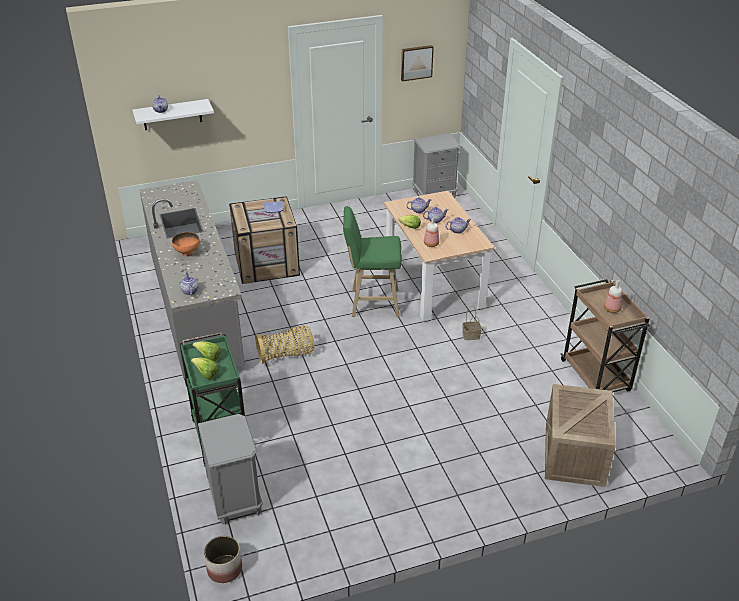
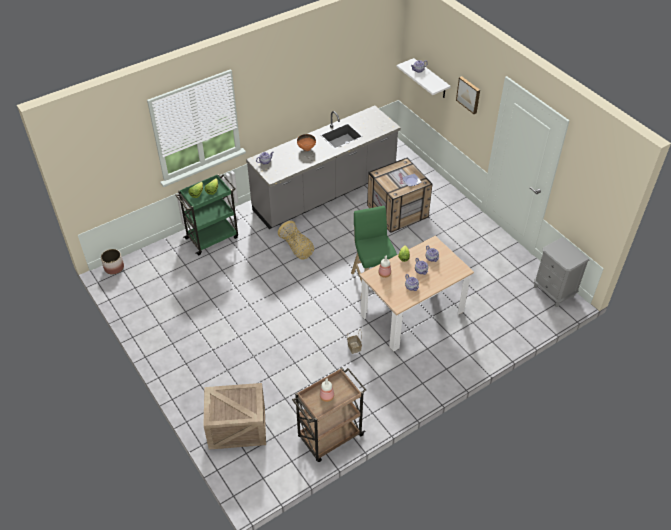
camera: 75 degrees right, 10 degrees up
(235, 499) = (164, 258): grey nightstand -> none
(416, 62) = (583, 179): picture -> picture (469, 94)

